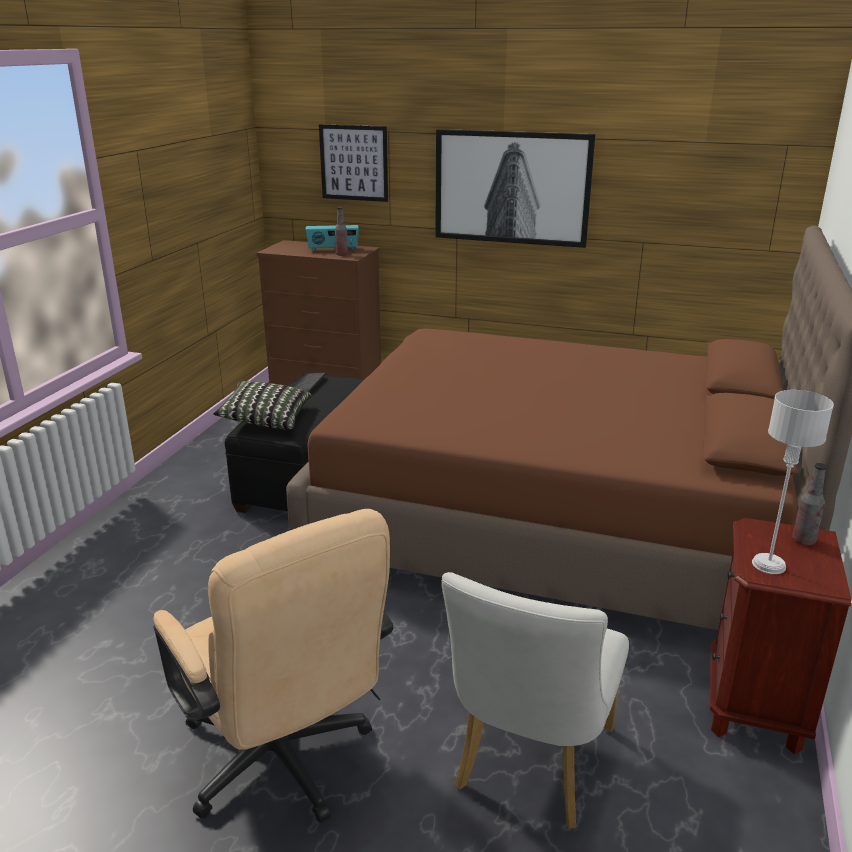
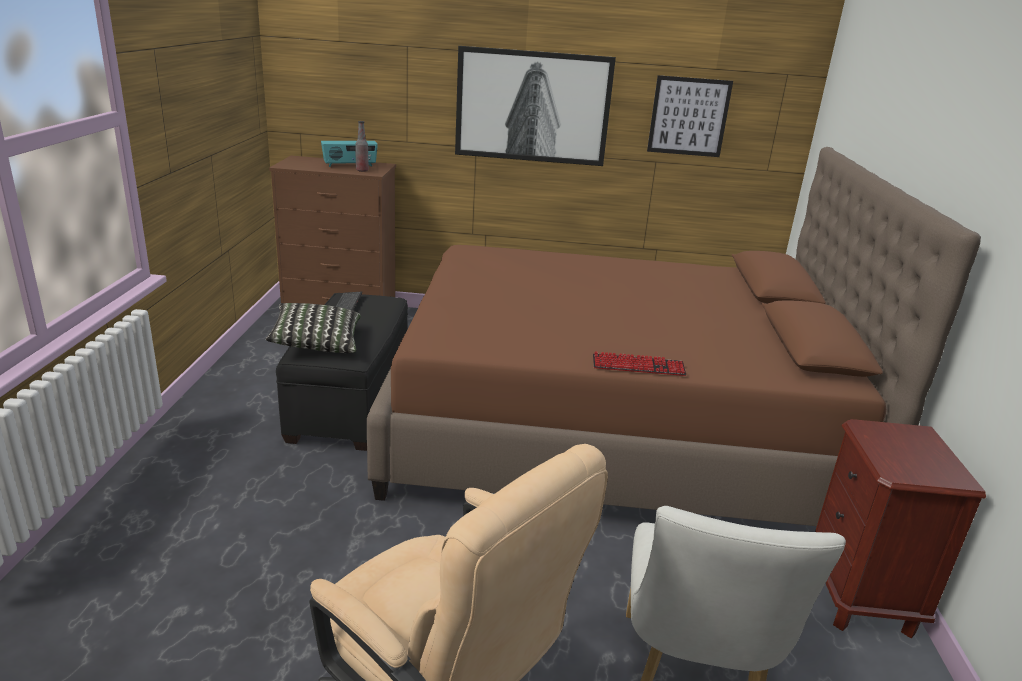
camera: 15 degrees left, 0 degrees up
(354, 163) = (370, 77): picture -> picture (688, 116)
(538, 453) = (638, 366): none -> keyboard
(768, 564) = (898, 464): grey table lamp -> none
(803, 541) = (912, 438): bottle -> none

